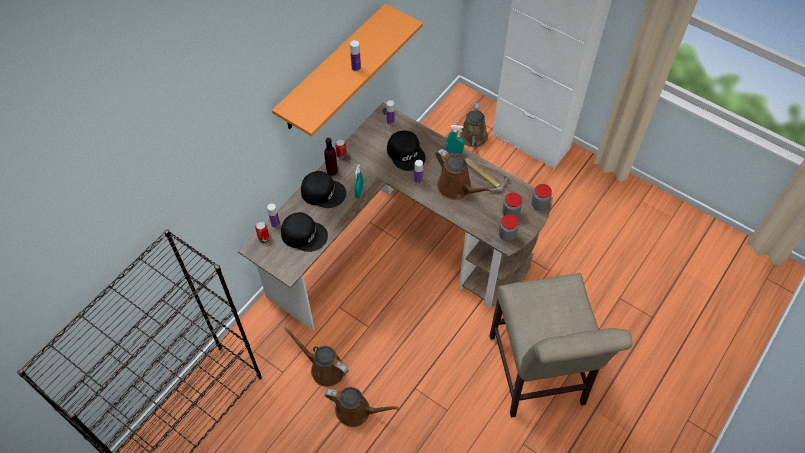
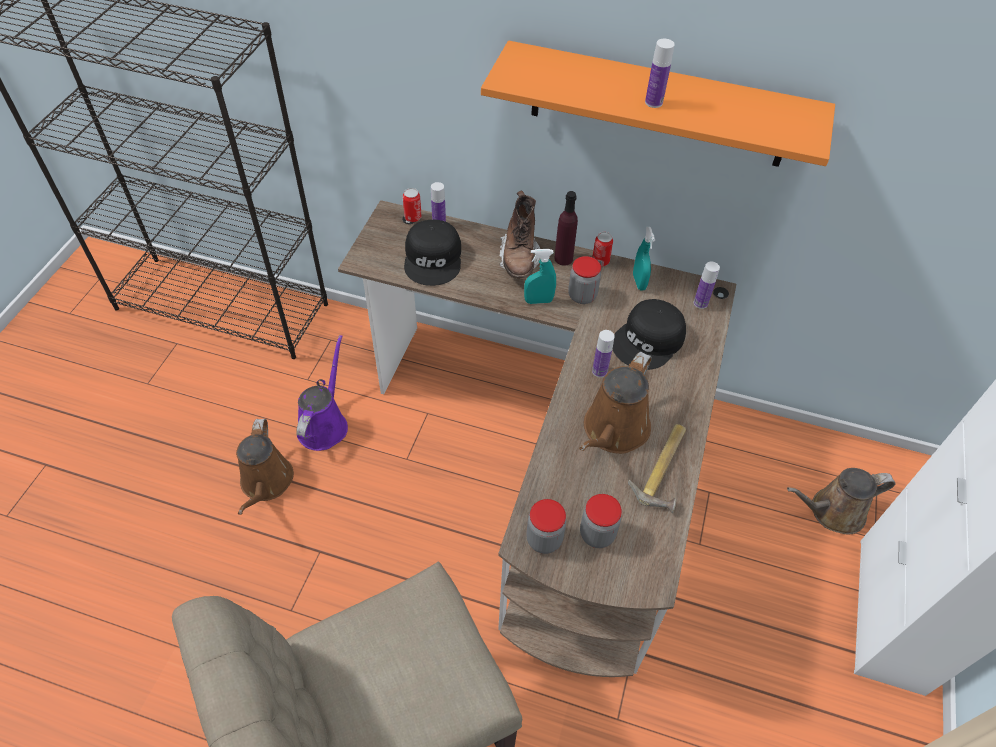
camera: 70 degrees right, 5 degrees down
(323, 192) = (519, 259): black cap -> brown boot
(324, 368) = (324, 424): brown watering can -> purple watering can
(454, 151) = (692, 408): turquoise spray bottle -> turquoise spray bottle (639, 282)
(539, 205) = (642, 584): jar -> jar (582, 296)

